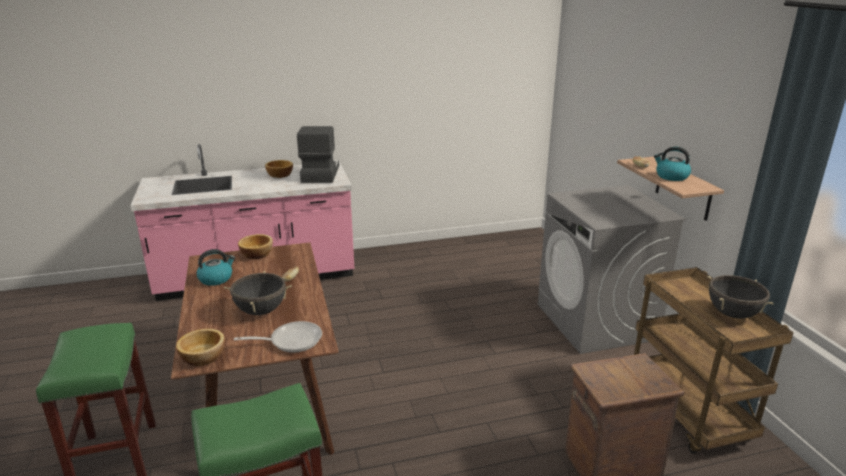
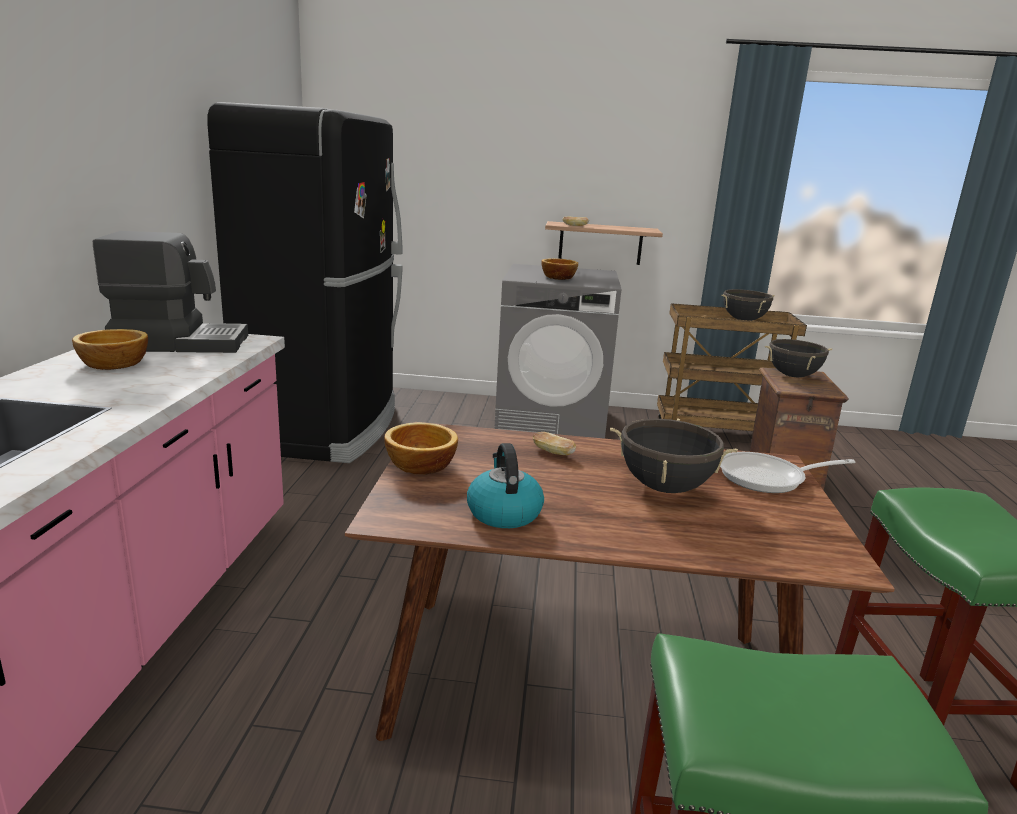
camera: 70 degrees left, 5 degrees down
(204, 357) = (819, 550): bowl -> bowl (558, 277)
(291, 340) = (768, 478): frying pan -> frying pan turned 105 degrees counterclockwise
(319, 174) = (180, 342): coffee machine -> coffee machine turned 150 degrees clockwise
(475, 253) = (326, 427): none -> black fridge
(634, 371) = (792, 376): none -> black cooking pot
(671, 176) = (613, 227): kettle -> none

